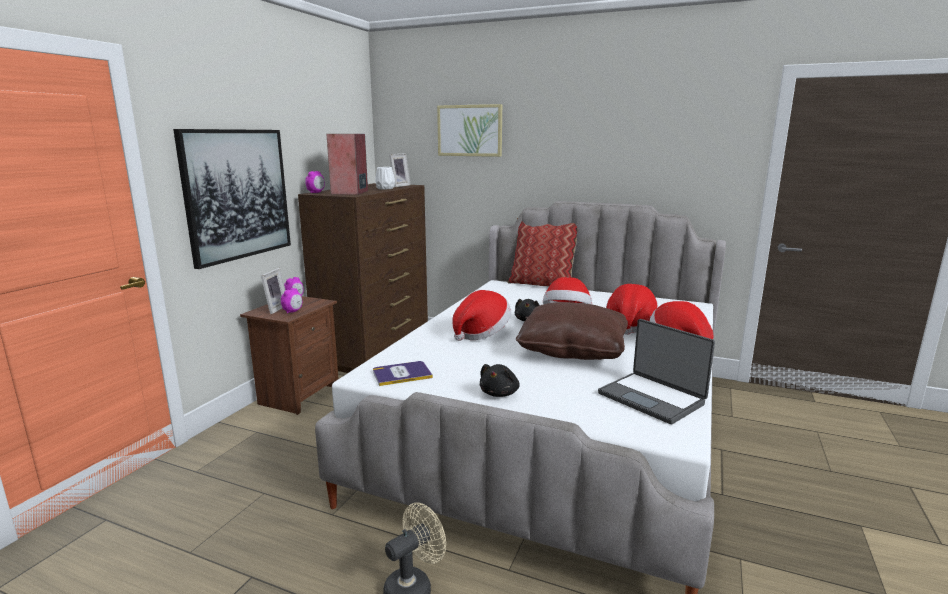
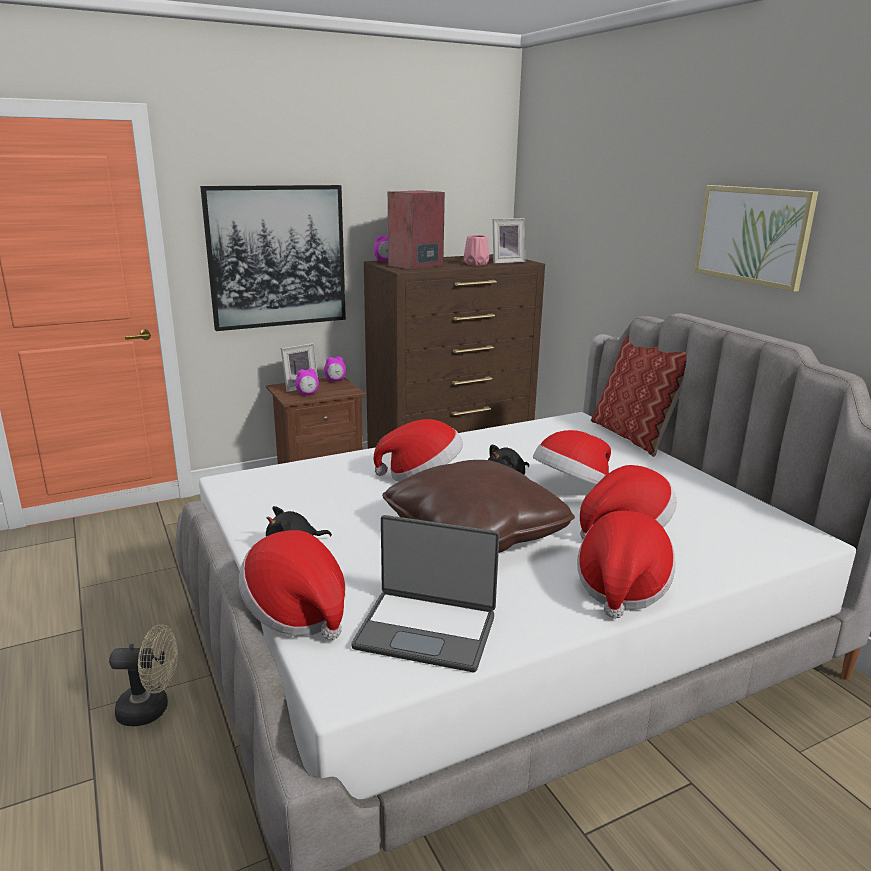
camera: 40 degrees right, 5 degrees up
(385, 188) = (476, 264): white vase -> pink vase
(402, 374) = (261, 491): book -> none
(470, 130) = (603, 191): picture -> picture (753, 235)
(578, 420) = (297, 612): none -> hat
(652, 398) = (427, 630): laptop -> laptop turned 75 degrees counterclockwise

